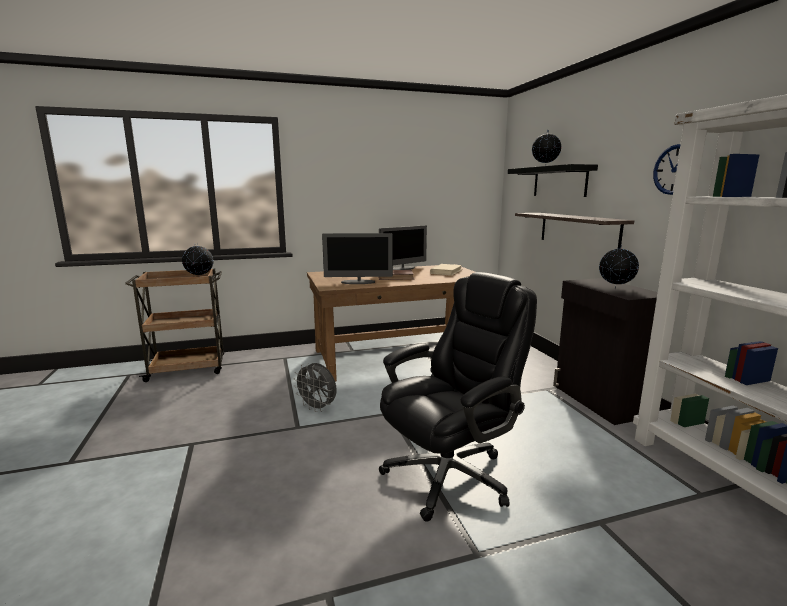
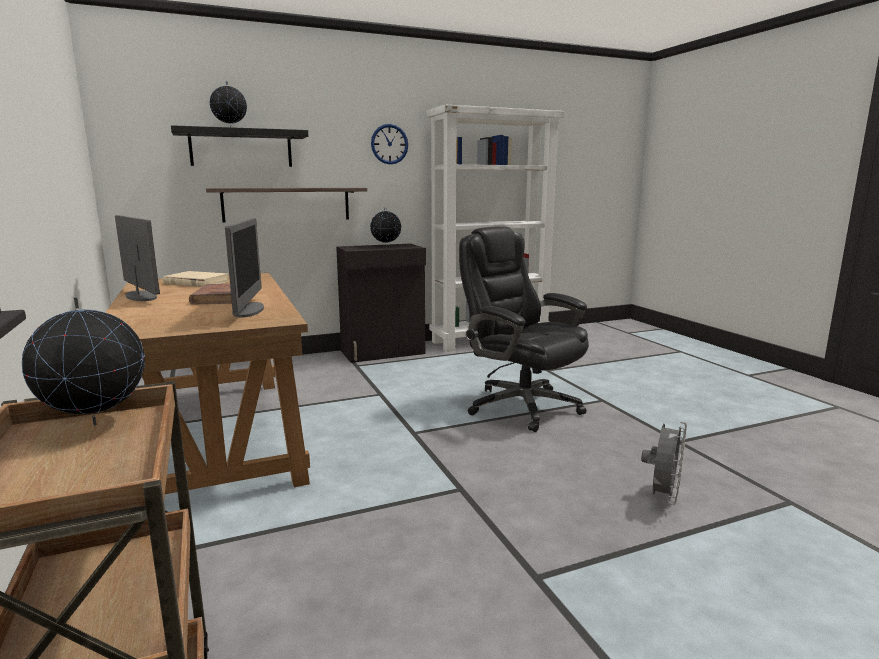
camera: 95 degrees left, 0 degrees up
(317, 408) = (403, 481): grey fan -> grey fan (662, 496)

